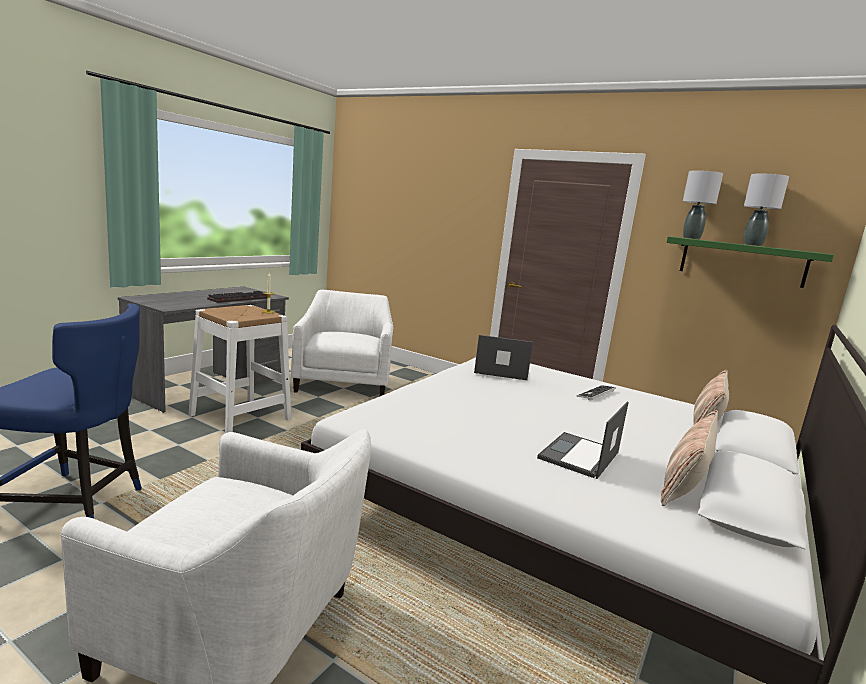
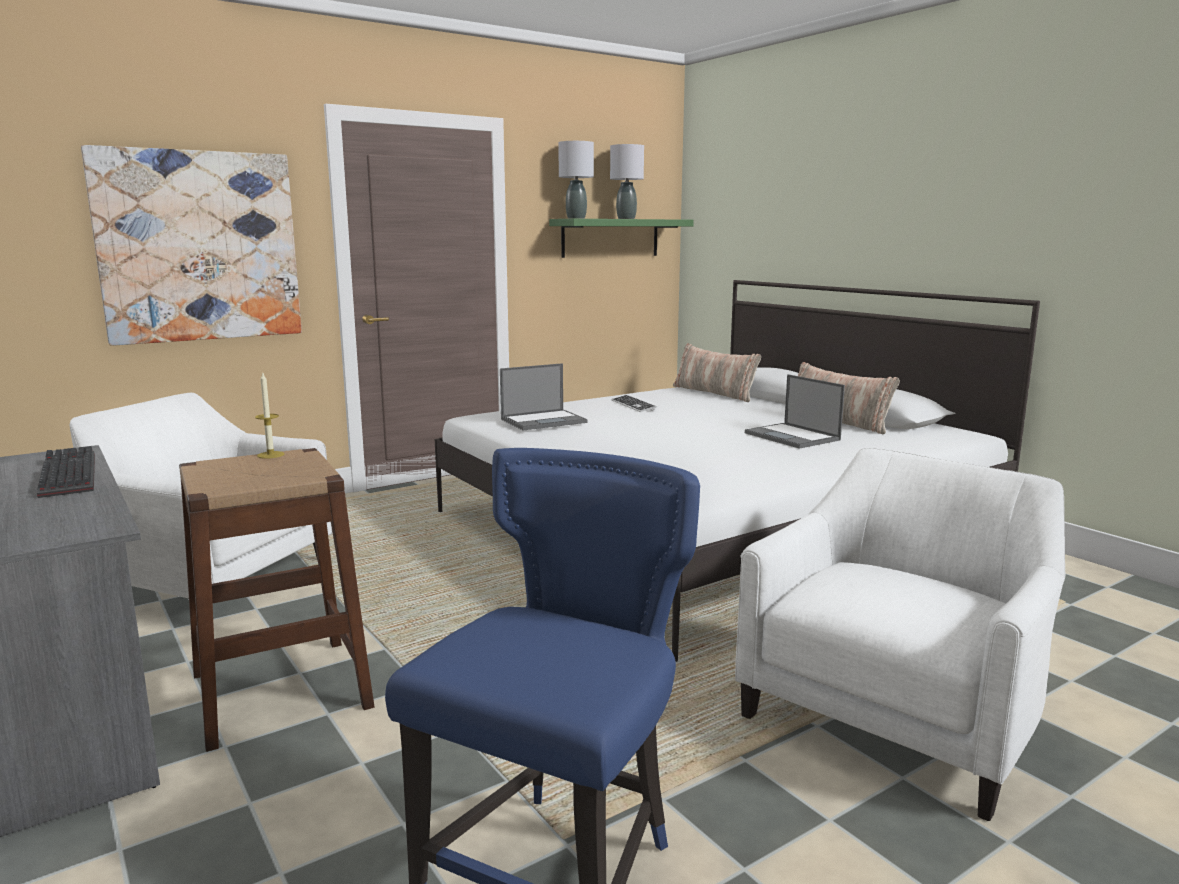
camera: 65 degrees left, 0 degrees up
(240, 417) = (281, 690): white stool -> brown stool
(437, 227) = (199, 246): none -> picture
(500, 371) = (544, 420): laptop -> laptop turned 150 degrees counterclockwise

